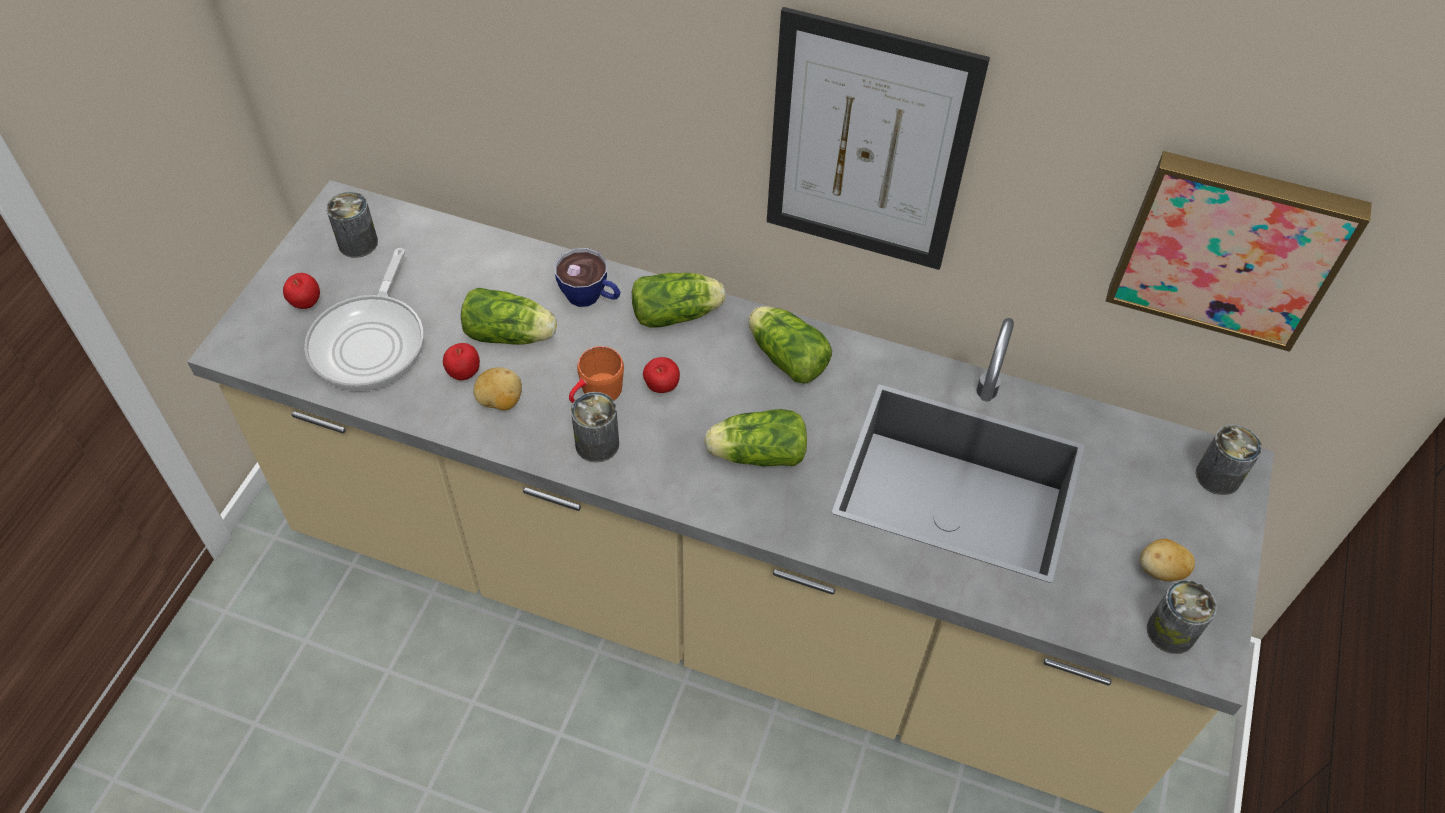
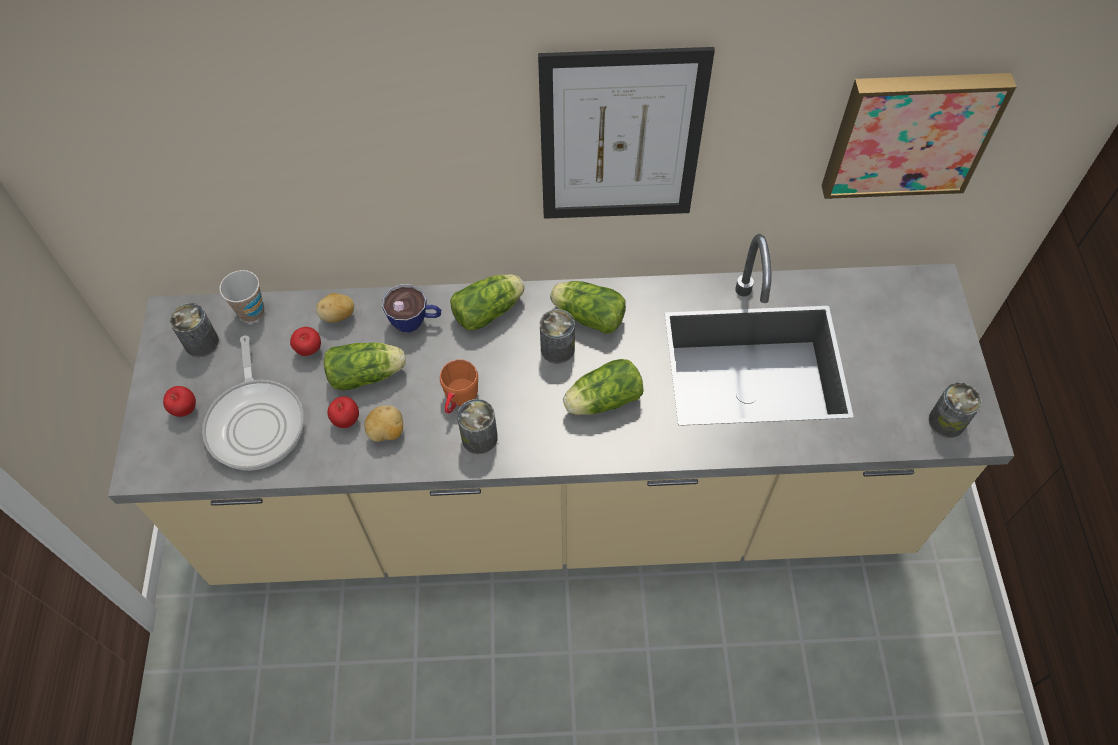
camera: 20 degrees left, 5 degrees up
(424, 229) = (251, 311): none -> cup
(661, 388) = (506, 375): apple -> apple (309, 351)
(1160, 571) = (920, 380): potato -> potato (338, 316)
(1218, 476) = (927, 295): can -> can (557, 349)

